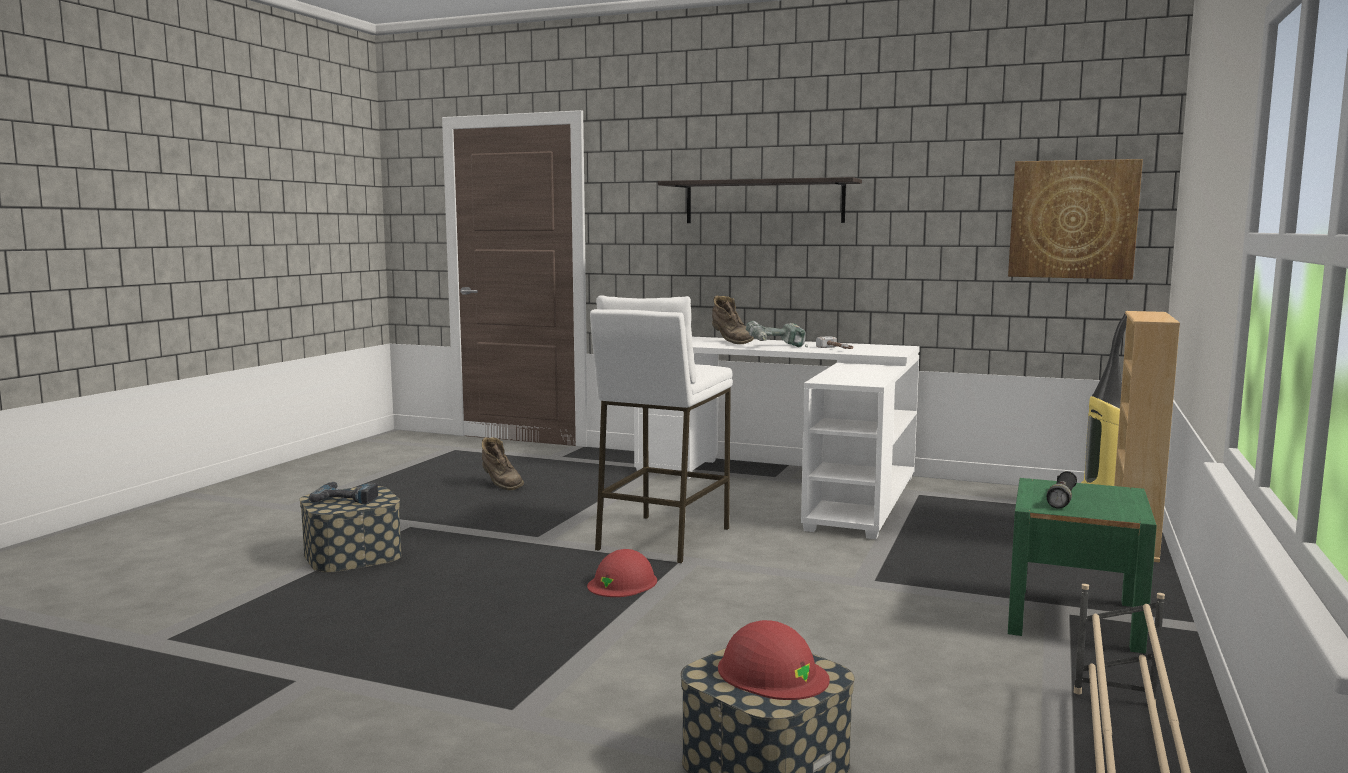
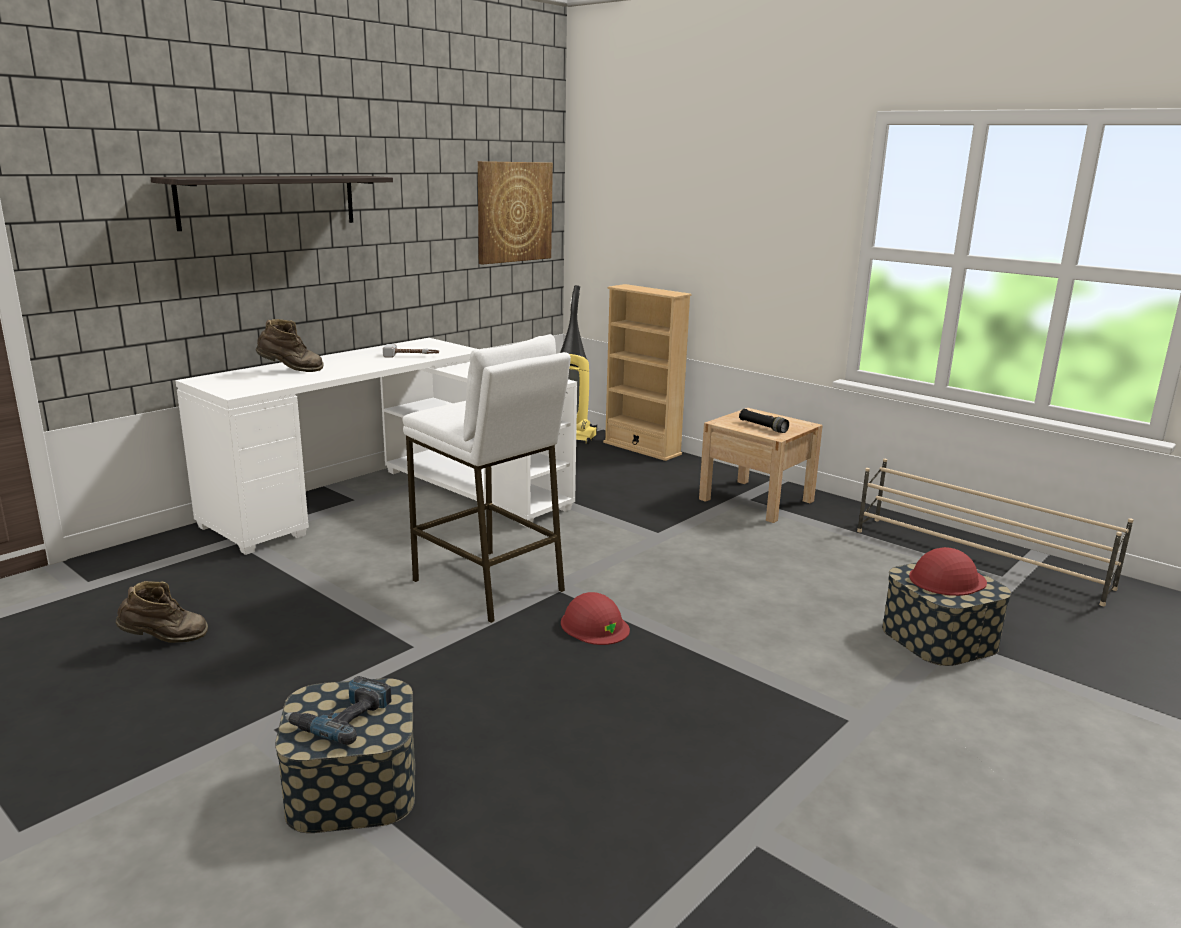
camera: 70 degrees left, 10 degrees up
(777, 347) = (361, 366): power drill -> none
(1073, 618) = (756, 500): green nightstand -> beige nightstand

